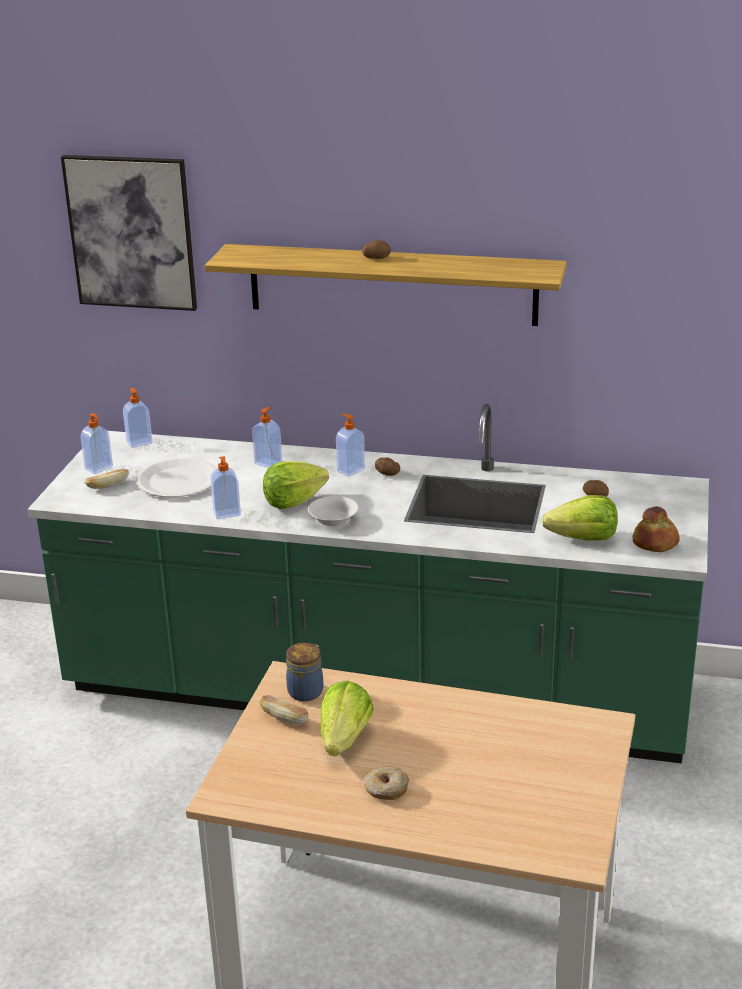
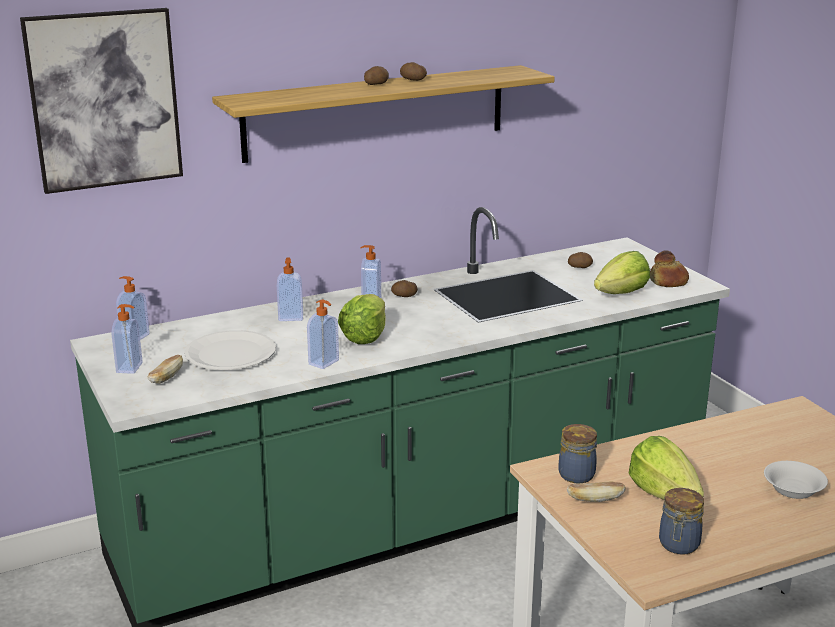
camera: 40 degrees left, 5 degrees down
(281, 784) = (678, 545): none -> jar
(333, 520) = (423, 339): white bowl -> white bowl (793, 491)
(386, 789) = (752, 512): donut -> none
(418, 259) = (412, 80): none -> potato

